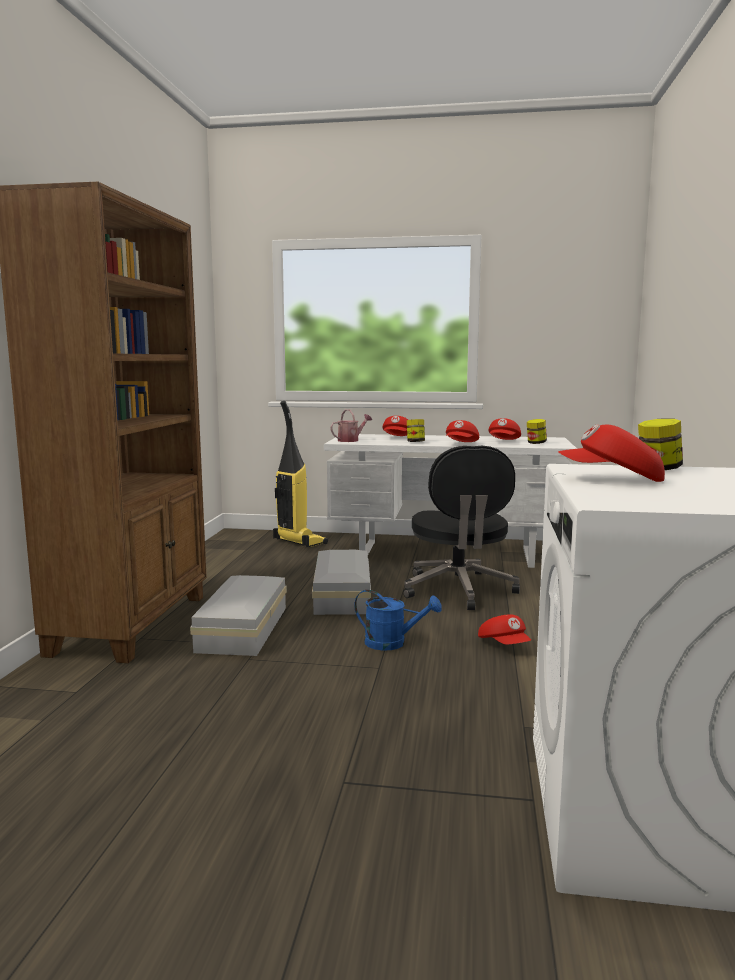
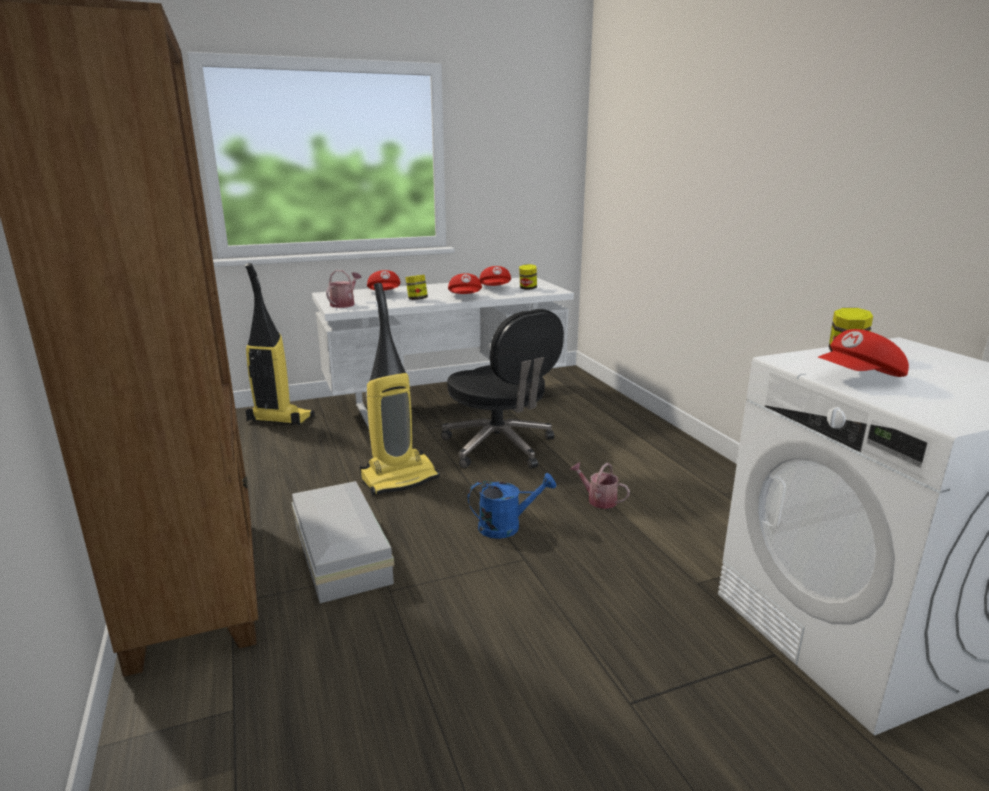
camera: 30 degrees left, 10 degrees up
(343, 594) = (399, 478): white storage box -> vacuum cleaner
(504, 645) = (598, 500): red cap -> watering can

